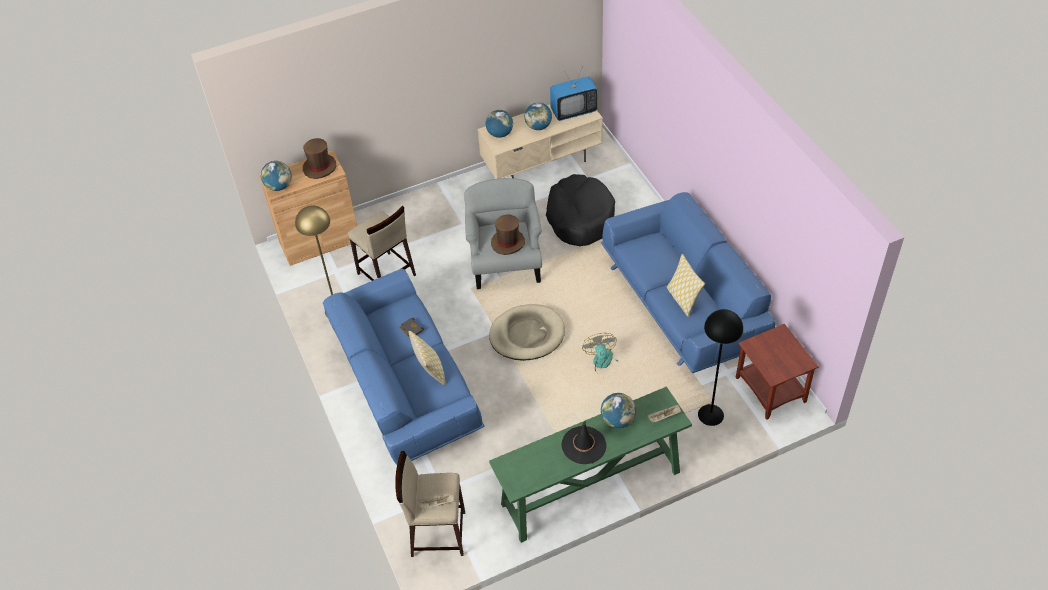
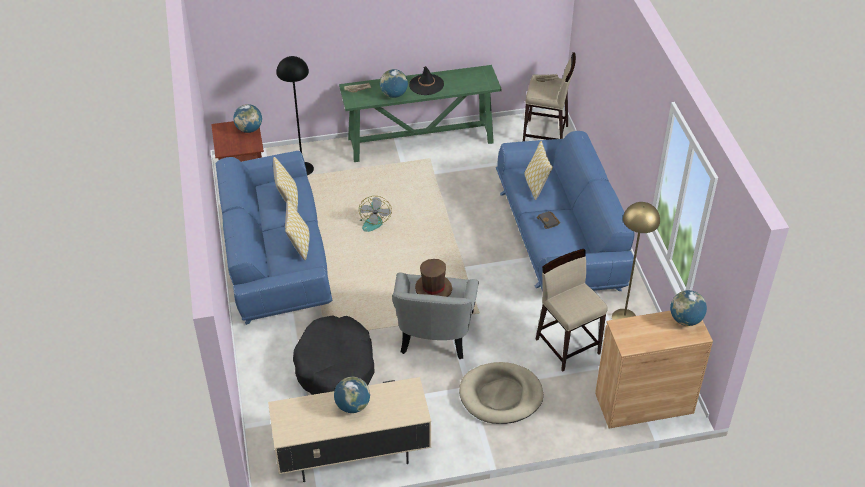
camera: 170 degrees left, 5 degrees down
(320, 167) = (637, 335): brown hat -> none
(500, 134) = (404, 406): globe -> globe (249, 129)
(527, 335) = (435, 258): beige dog bed -> beige dog bed (500, 395)
(574, 111) = (299, 419): television -> none
(646, 255) = (299, 245): none -> pillow

